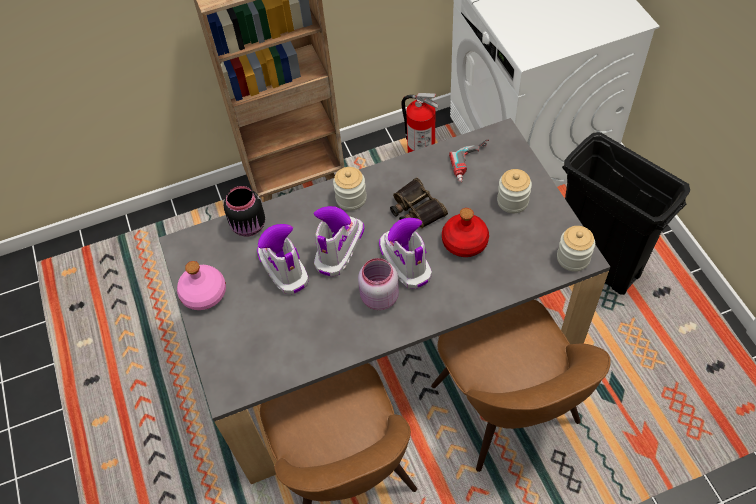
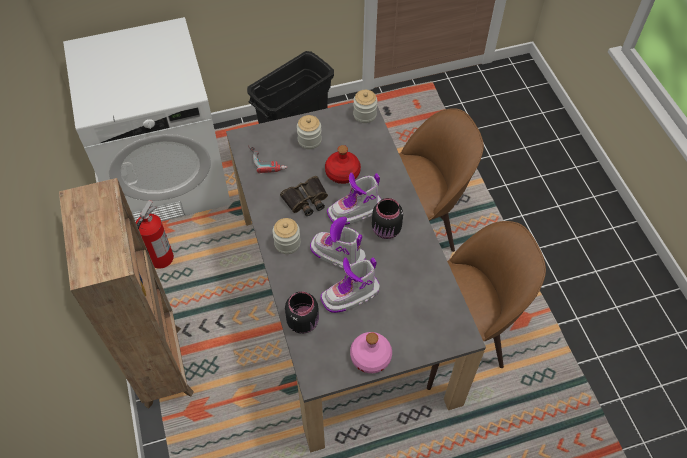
camera: 90 degrees left, 0 degrees up
(378, 298) = (386, 230): pink jar -> black jar

